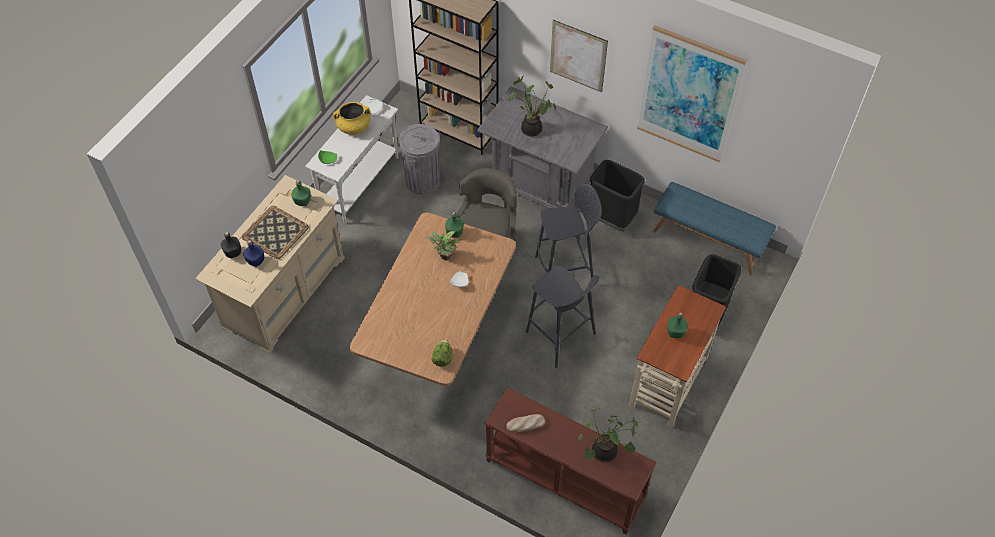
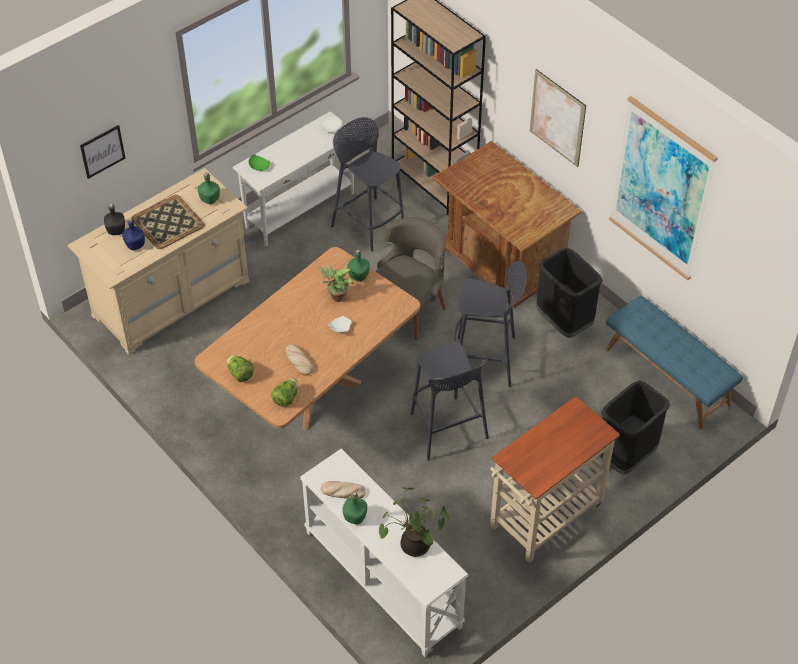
camera: 20 degrees right, 5 degrees down
(205, 188) = (102, 151): none -> picture
(354, 127) = (301, 141): yellow cooking pot -> none
(394, 348) = (240, 374): none -> lettuce
(422, 181) = (369, 225): grey trash can -> grey stool
(438, 321) = (298, 361): none -> bread
(532, 128) = (494, 190): potted plant -> none
(540, 179) = (502, 258): grey cabinet -> brown cabinet
(563, 480) = (381, 579): brown console table -> white console table
(676, 332) = (548, 444): green bottle -> green bottle (355, 517)

